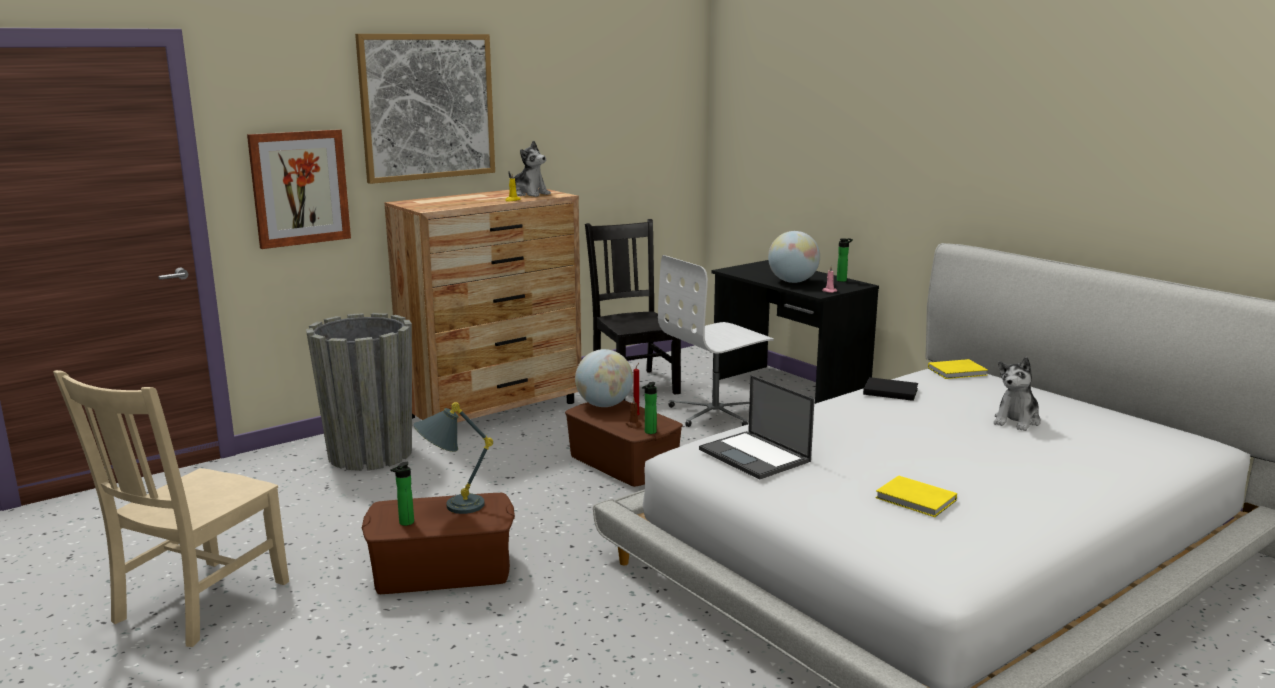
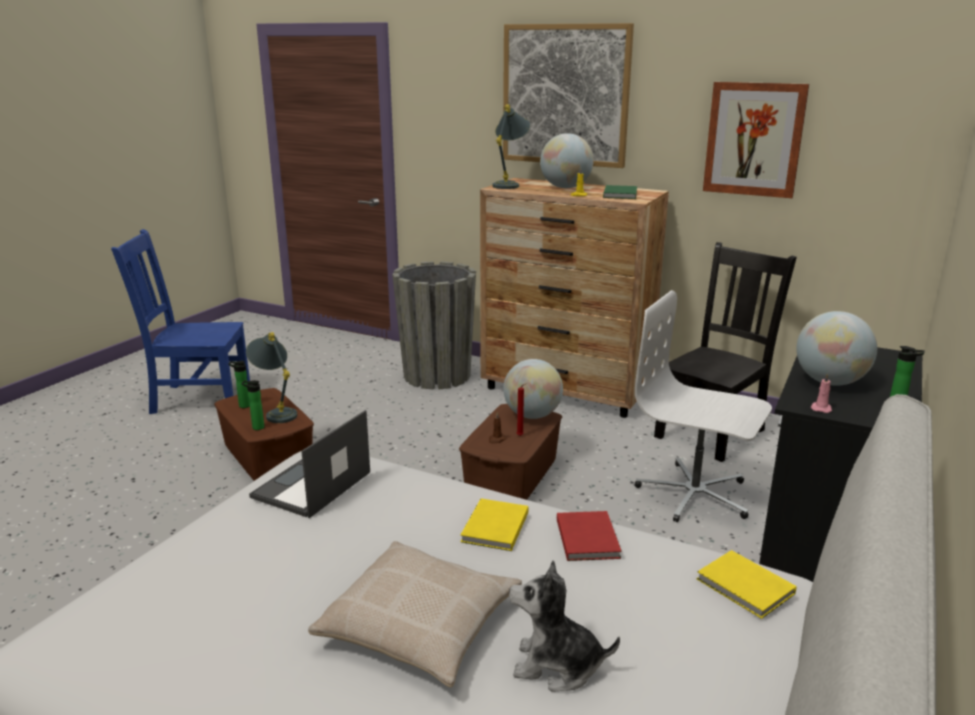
camera: 65 degrees right, 5 degrees up
(198, 604) = (197, 398): beige chair -> blue chair
(299, 188) = (454, 154): picture -> picture (754, 139)
(422, 206) = (509, 185): none -> grey table lamp
(471, 198) = (565, 187): none -> globe
(529, 194) = (621, 194): plush toy -> green book
(649, 432) = (484, 450): bottle -> bottle (256, 427)
(889, 391) = (588, 537): black book -> red book
(917, 500) = (220, 602): yellow book -> yellow book (493, 528)
(968, 445) = (420, 625): none -> beige pillow

